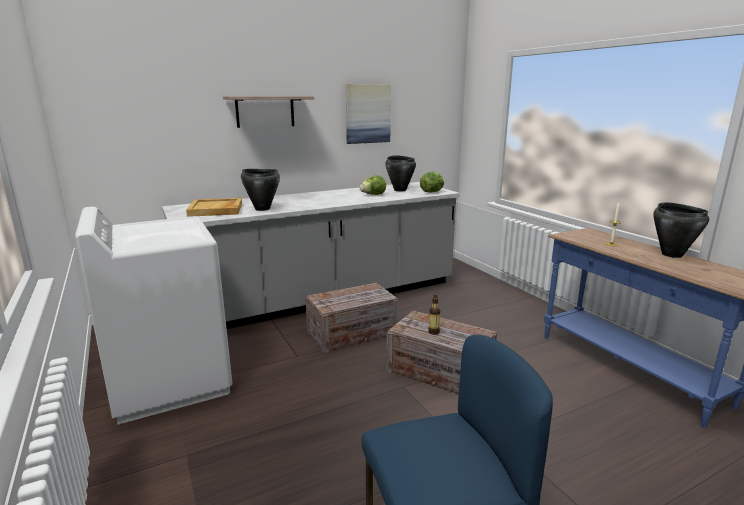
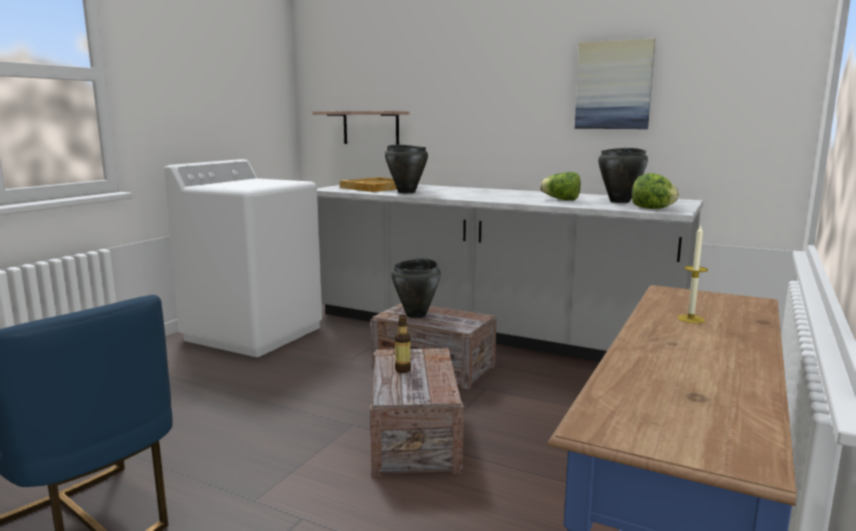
camera: 55 degrees right, 5 degrees down
(265, 111) = (470, 84): shelf -> shelf (371, 128)
(672, 254) = (743, 364): black cooking pot -> black cooking pot (416, 315)

